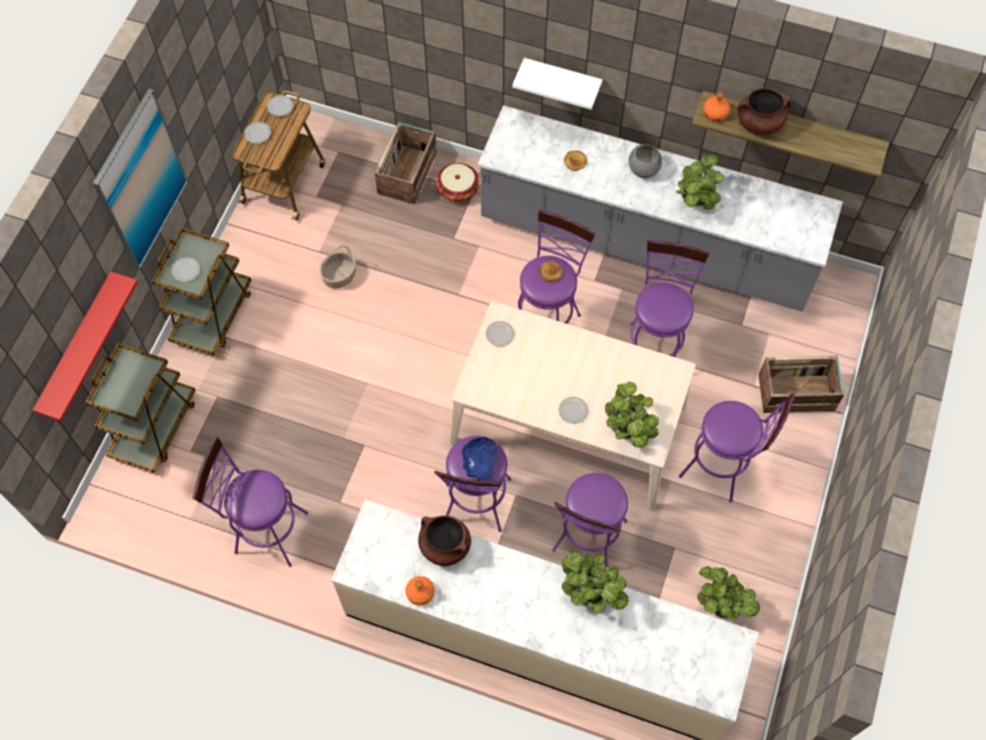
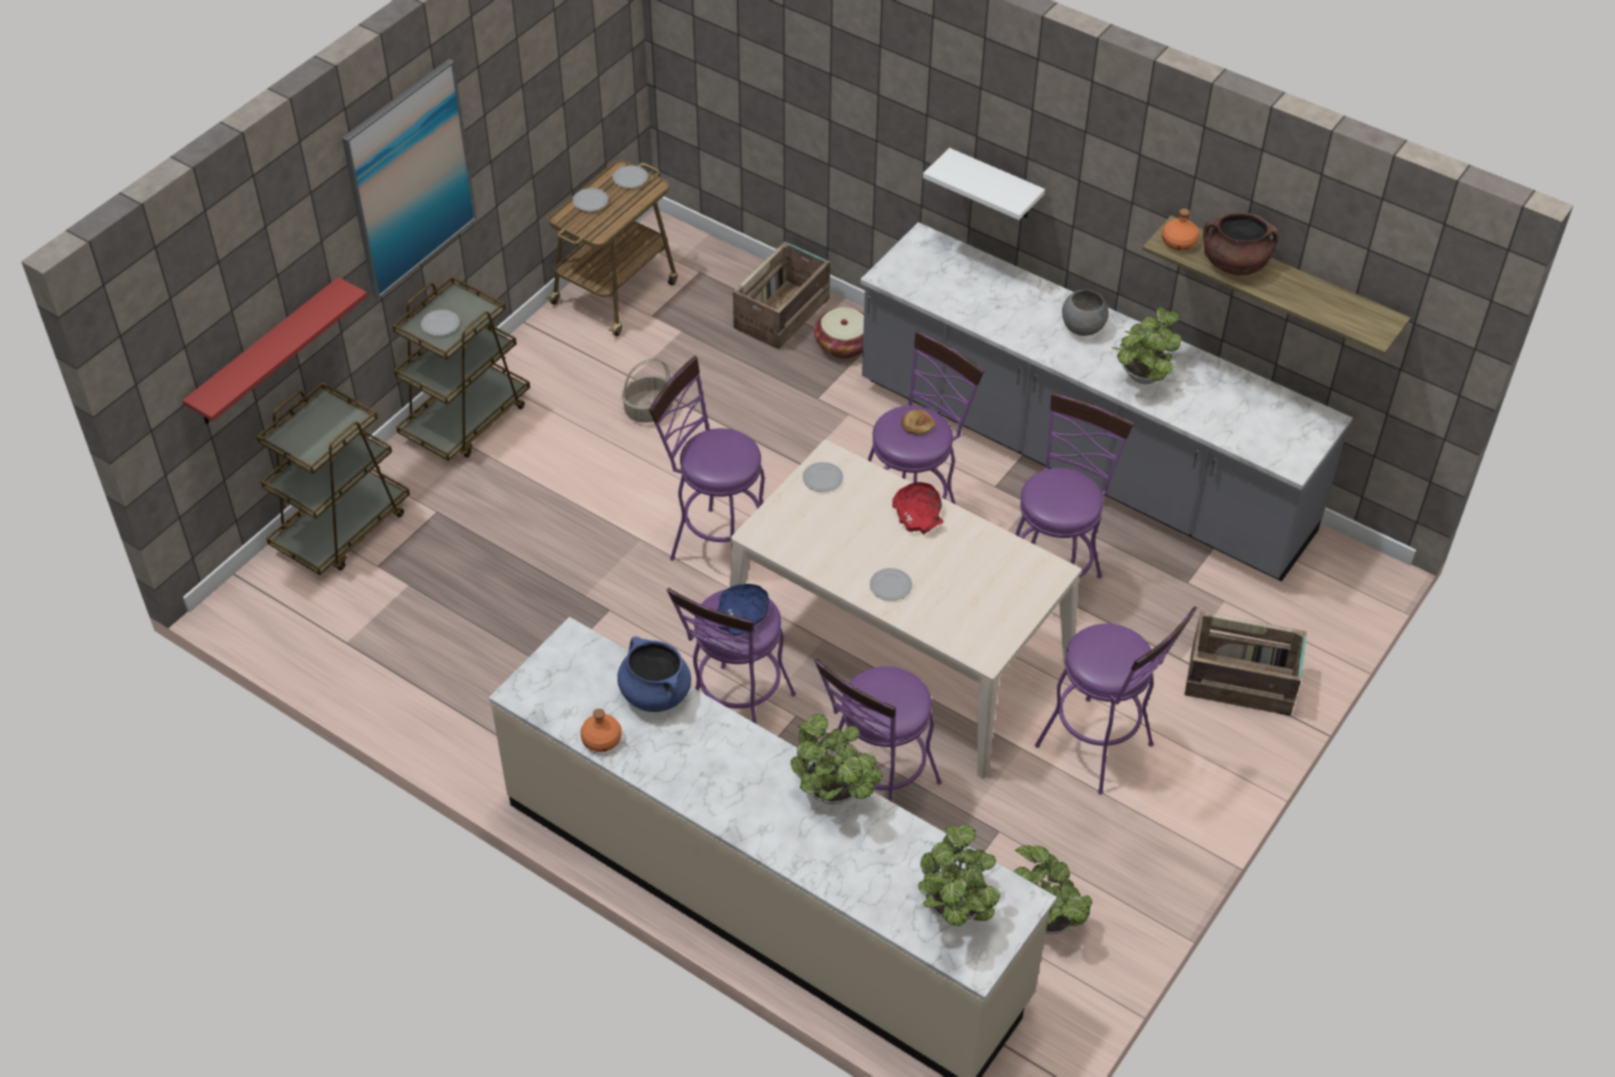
camera: 15 degrees right, 15 degrees down
(264, 531) = (438, 680): purple stool -> purple stool (715, 544)
(444, 546) = (655, 693): brown cooking pot -> blue cooking pot
(574, 348) = (918, 515): none -> red bowl
(575, 161) = (992, 301): bread -> none
(629, 431) = (960, 626): potted plant -> potted plant (955, 910)

